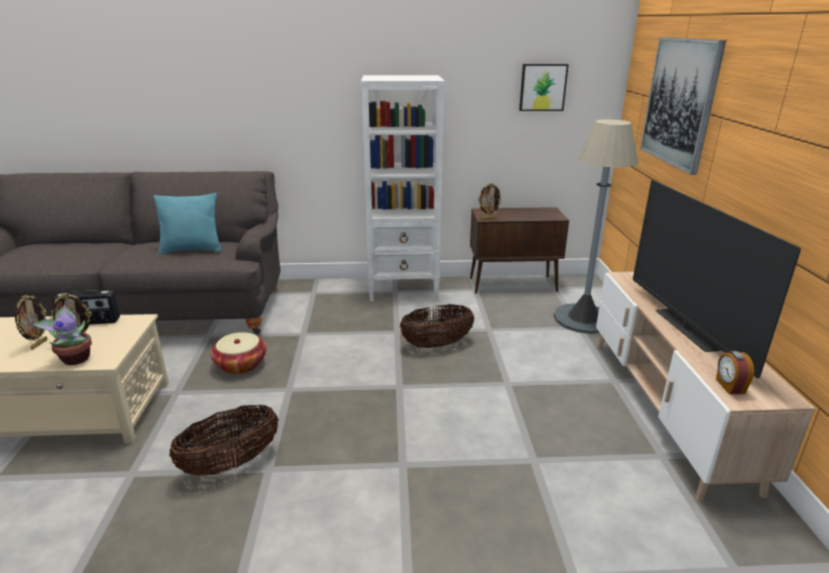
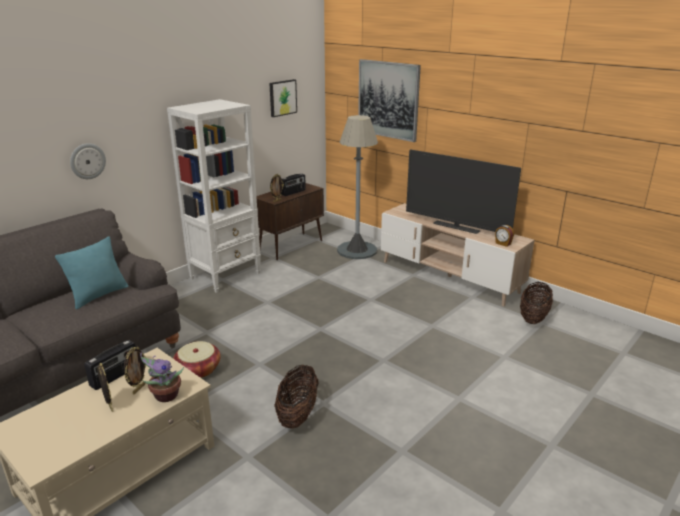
camera: 45 degrees left, 0 degrees up
(265, 119) = (87, 161): none -> wall clock
(436, 344) = (303, 298): basket -> basket (533, 318)
(523, 215) = (293, 192): none -> radio

